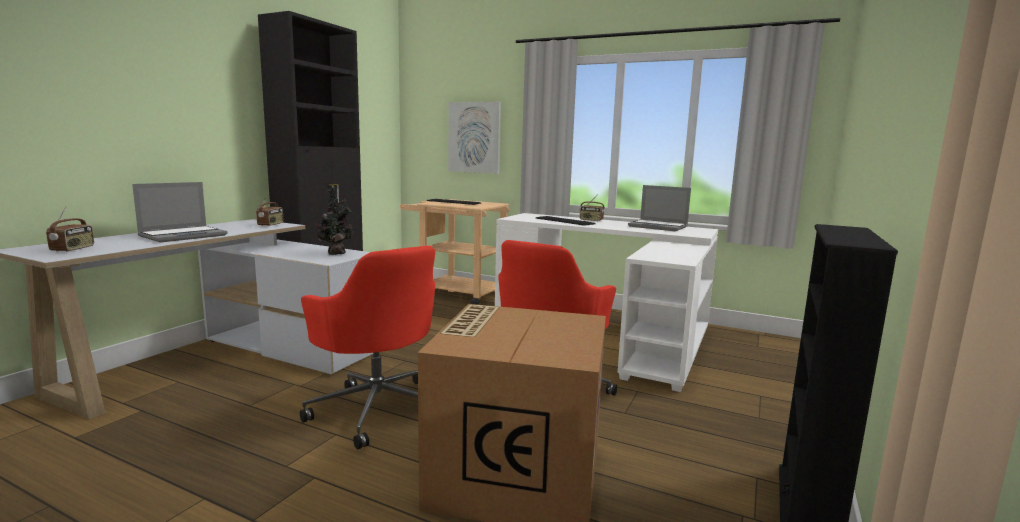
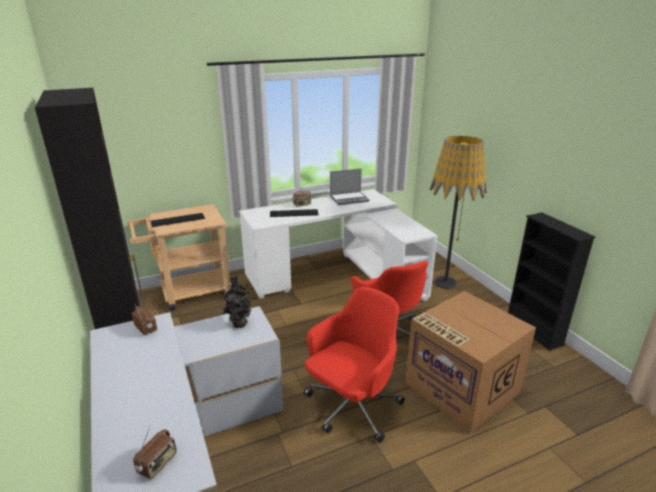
camera: 50 degrees left, 15 degrees up
(73, 249) = (158, 464): radio -> radio turned 75 degrees clockwise
(184, 235) = (153, 387): laptop -> none
(377, 408) = (352, 407): red office chair -> red office chair turned 45 degrees counterclockwise
(474, 137) = (166, 152): picture -> none
(753, 392) = (445, 283): none -> floor lamp

